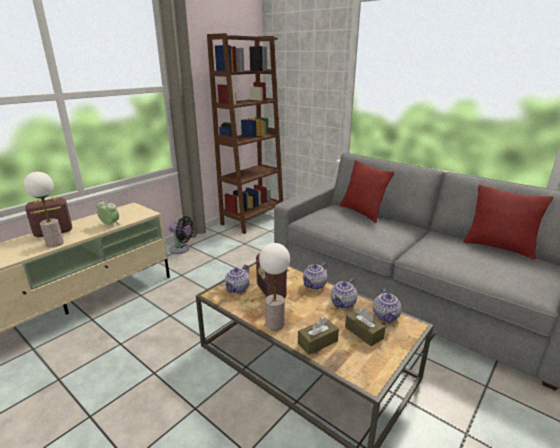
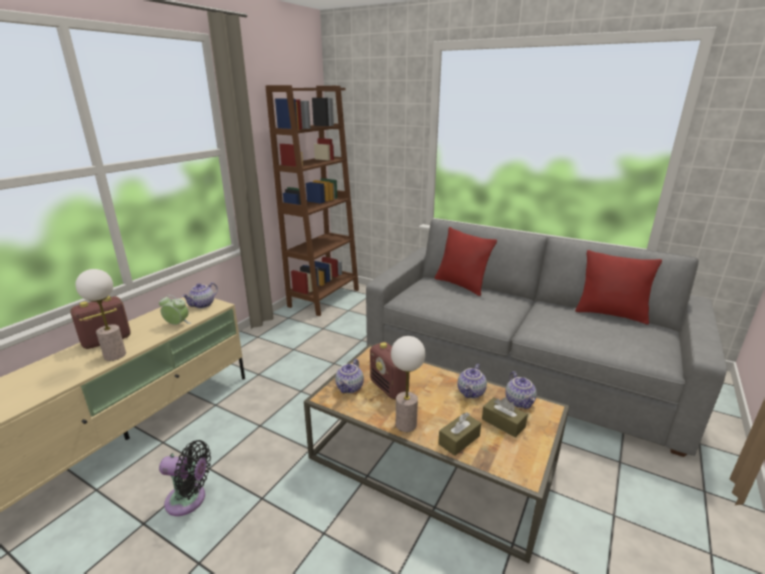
camera: 10 degrees left, 0 degrees up
(181, 249) = (249, 342): black fan -> black fan (189, 500)
(315, 285) = (434, 374): teapot -> teapot (203, 305)

